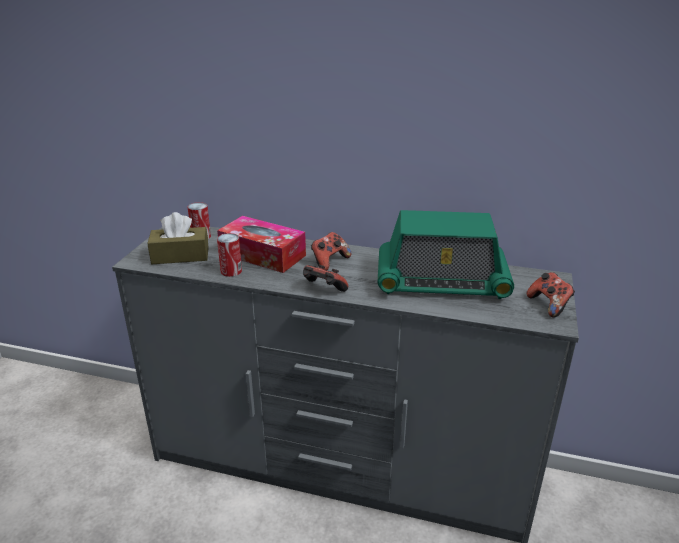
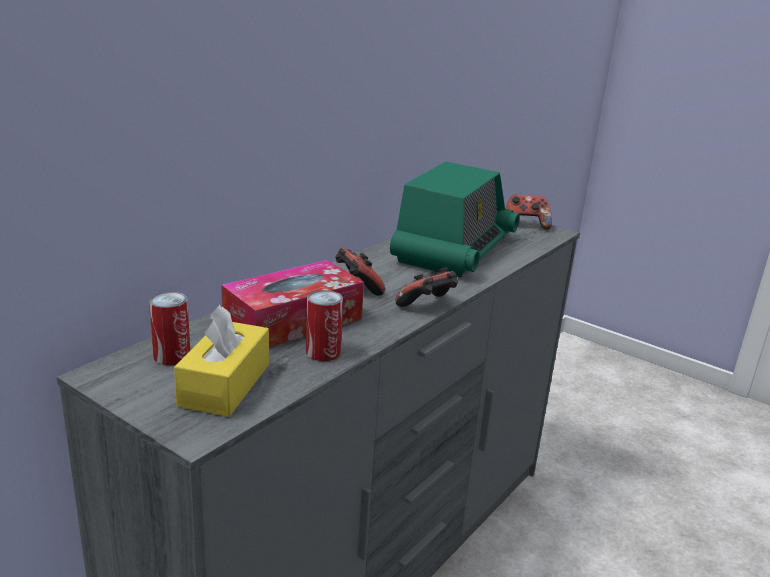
camera: 70 degrees left, 5 degrees down
(180, 256) = (225, 385): brown tissue box -> yellow tissue box

